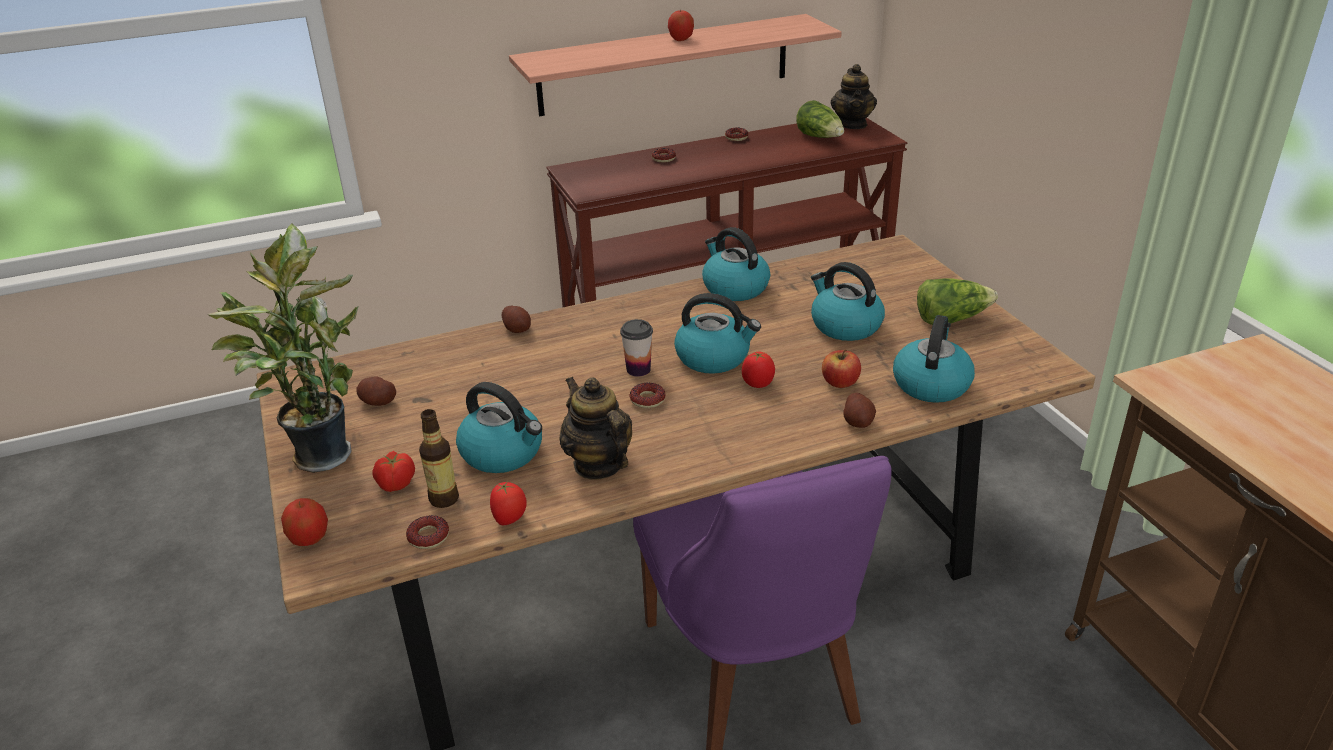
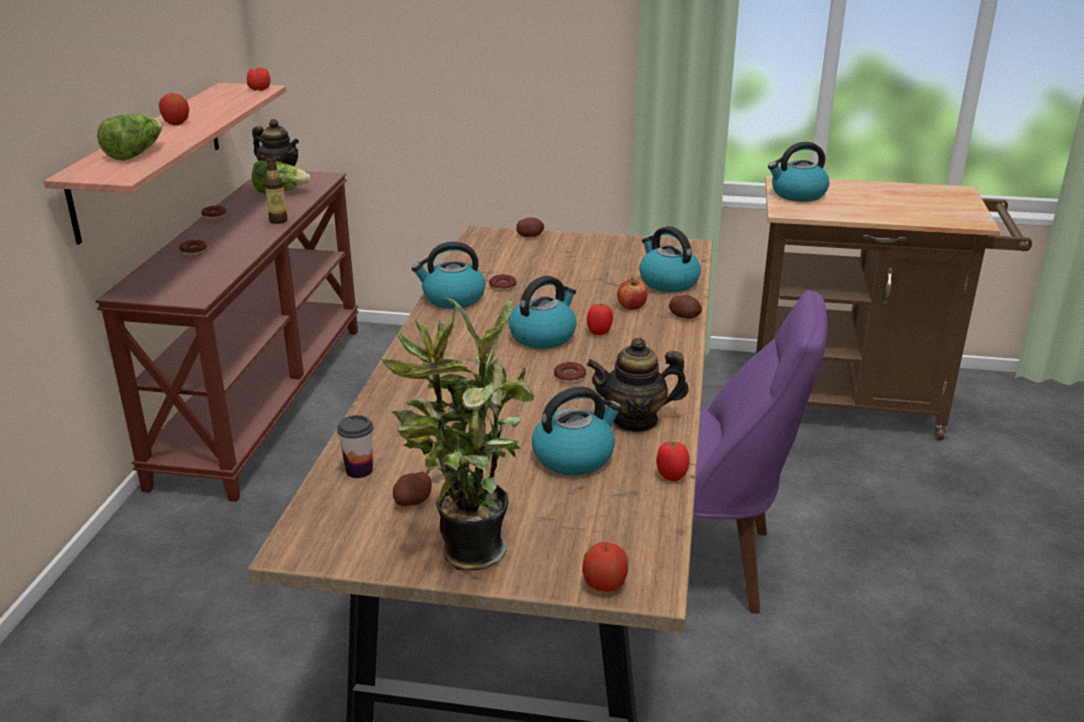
camera: 60 degrees left, 5 degrees down
(396, 484) = (565, 520): tomato -> tomato (259, 89)
(428, 537) = (659, 520): donut -> donut (502, 286)
(444, 499) = (612, 500): bottle -> bottle (278, 221)
(517, 329) = (381, 401): potato -> potato (530, 236)
(638, 369) = (521, 368): cup -> cup (359, 470)
(845, 325) = (562, 282): kettle -> kettle (797, 194)
(951, 319) = (599, 250): lettuce -> lettuce (135, 154)

